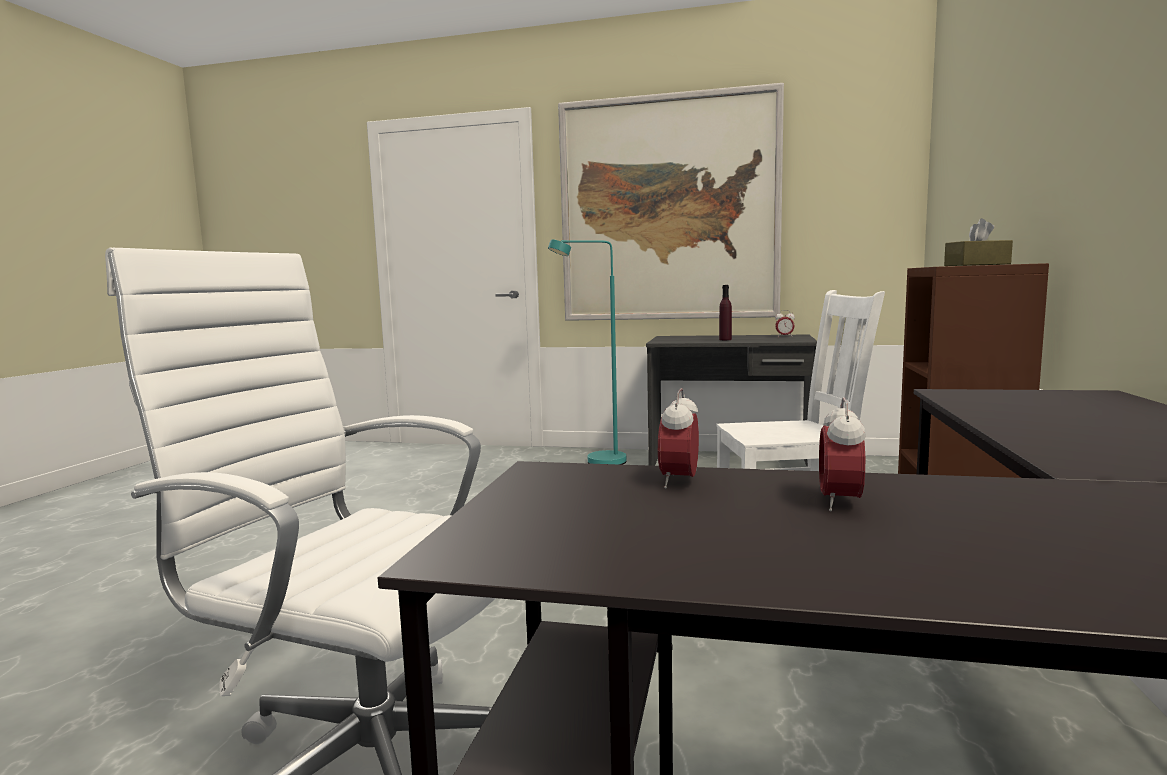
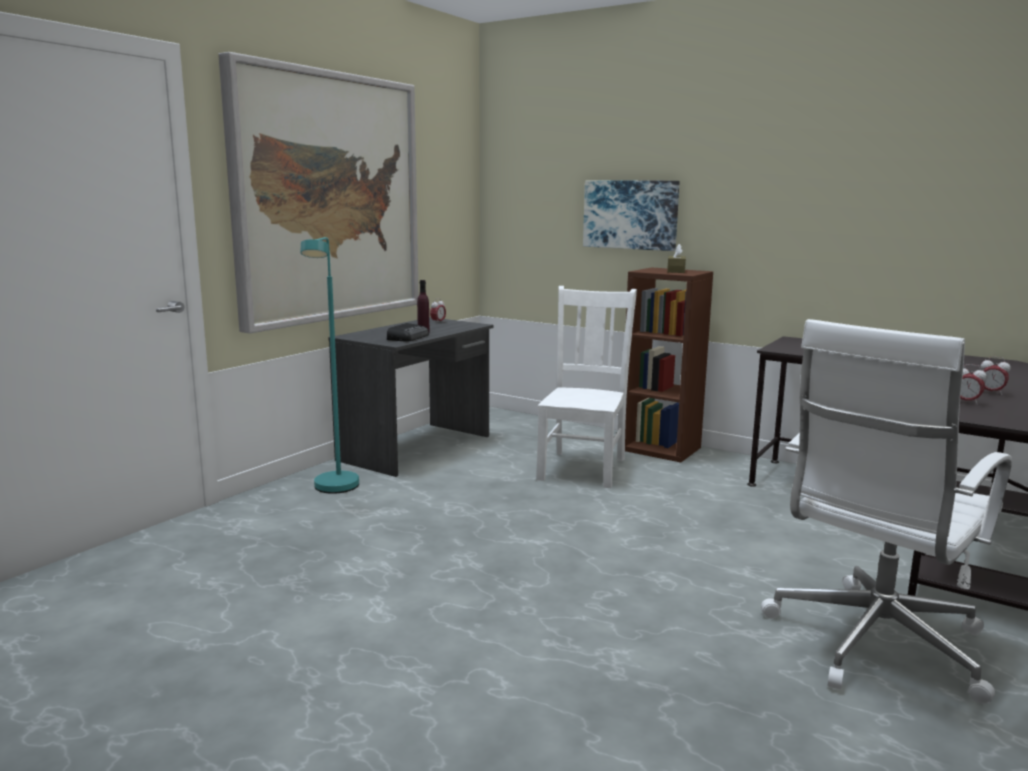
camera: 70 degrees left, 5 degrees up
(692, 340) = (408, 337): none -> radio
(1001, 185) = (630, 214): none -> picture

